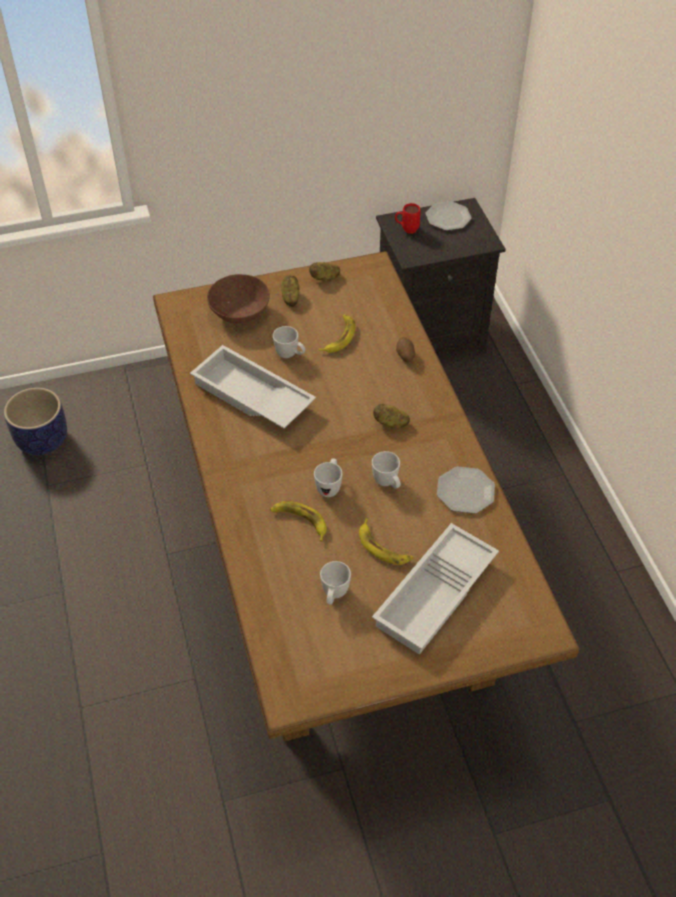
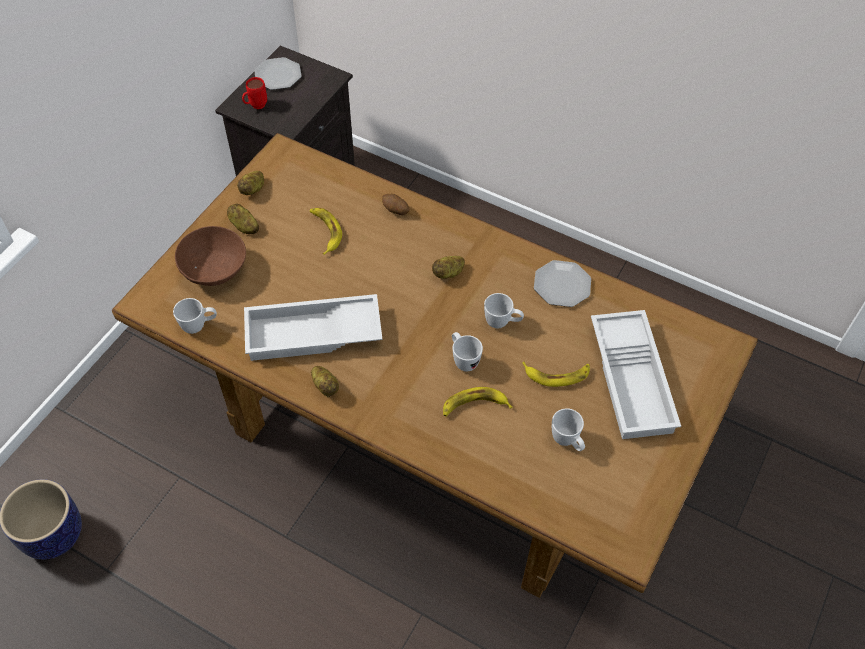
camera: 45 degrees left, 5 degrees up
(220, 434) = (326, 386): none -> potato
(290, 355) = (303, 275): white mug -> white mug (199, 326)

